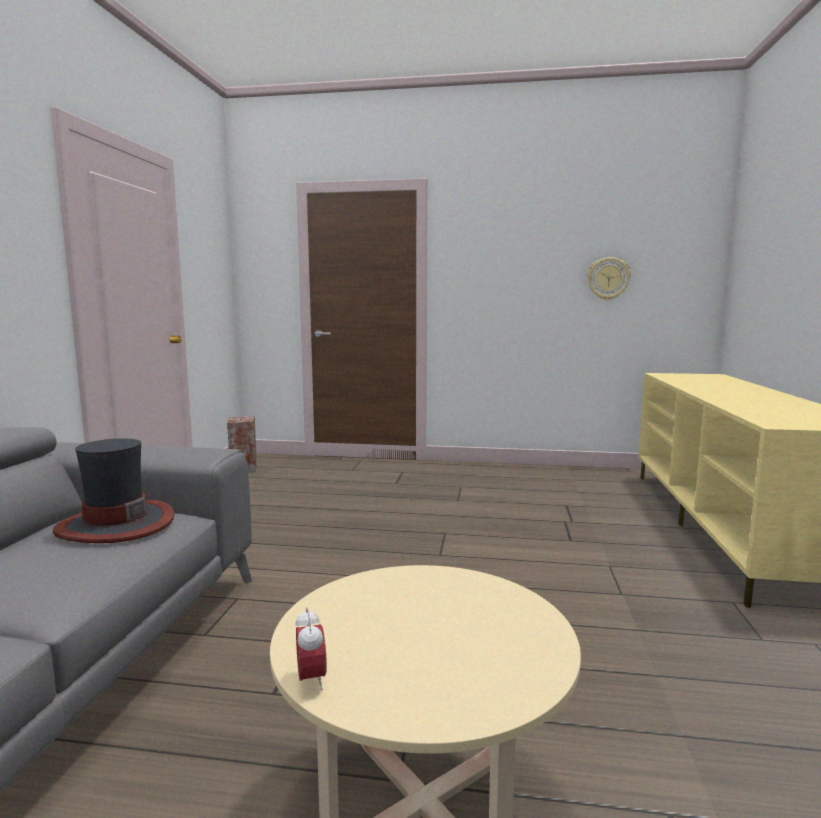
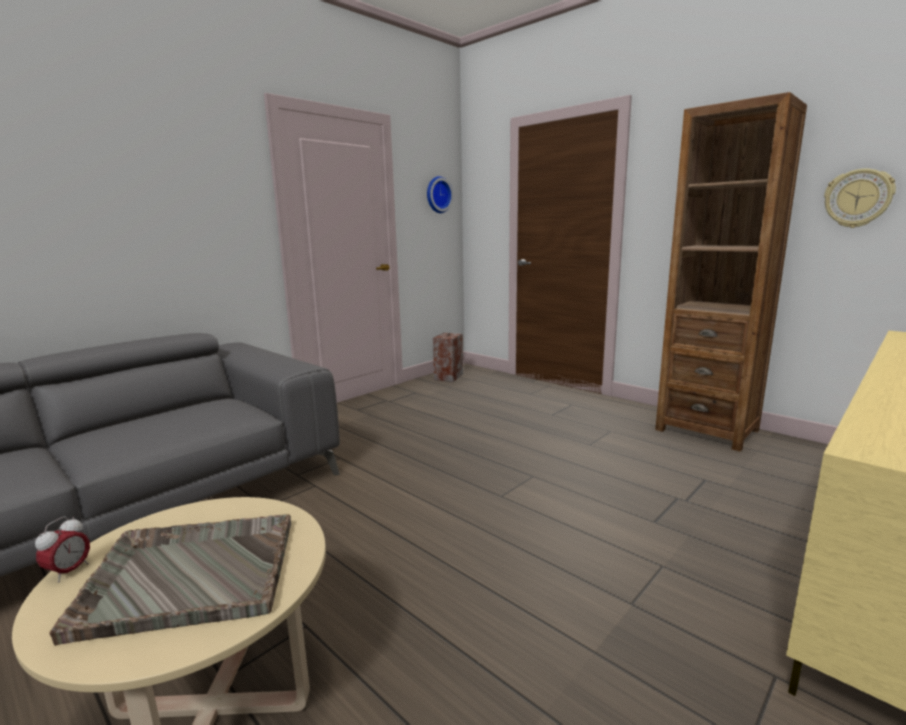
camera: 35 degrees right, 5 degrees up
(115, 524) = (210, 412): hat -> none
(214, 257) = (437, 195): none -> wall clock
(442, 634) = (189, 575): none -> grey tray
(526, 472) = (707, 430): none -> brown bookcase

